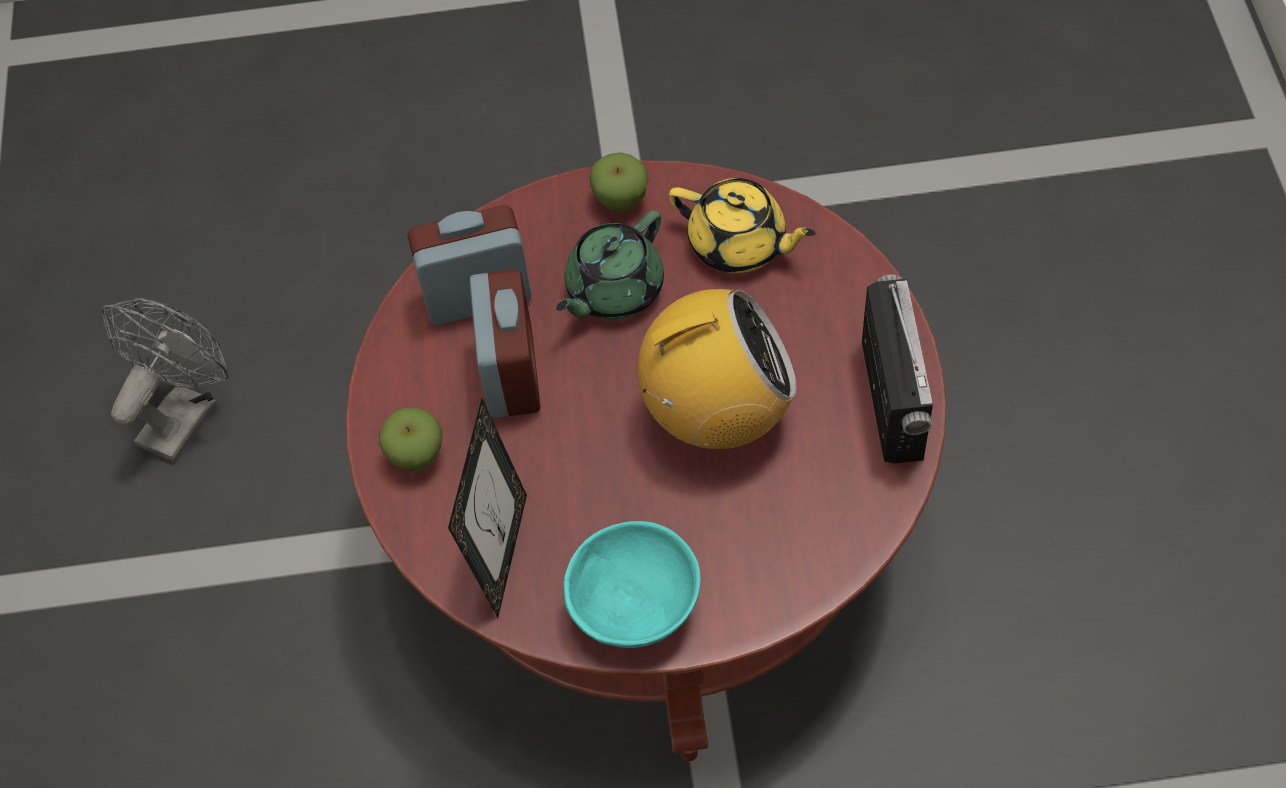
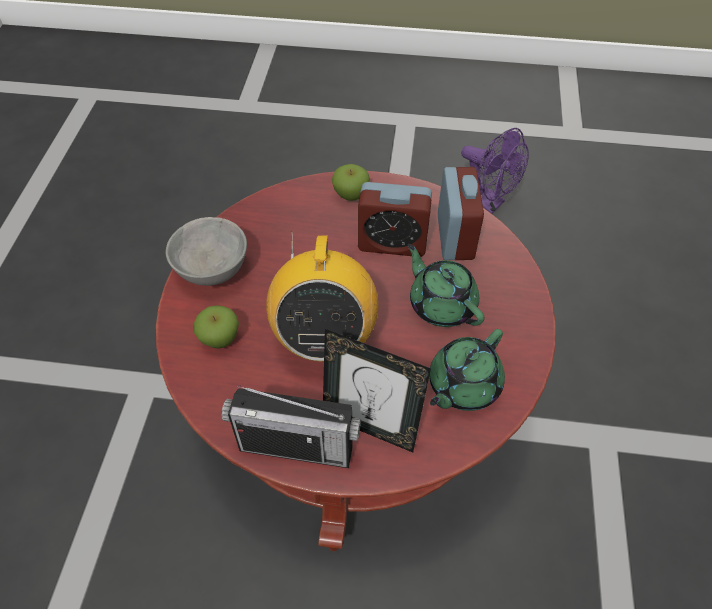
camera: 100 degrees right, 5 degrees down
(184, 413) = (487, 202): grey fan -> purple fan
(501, 554) = (274, 220): picture frame -> picture frame (370, 426)
(621, 200) = (518, 324): apple -> apple (220, 339)
(636, 609) = (211, 270): turquoise bowl -> grey bowl
(739, 244) = (462, 385): yellow teapot -> green teapot

